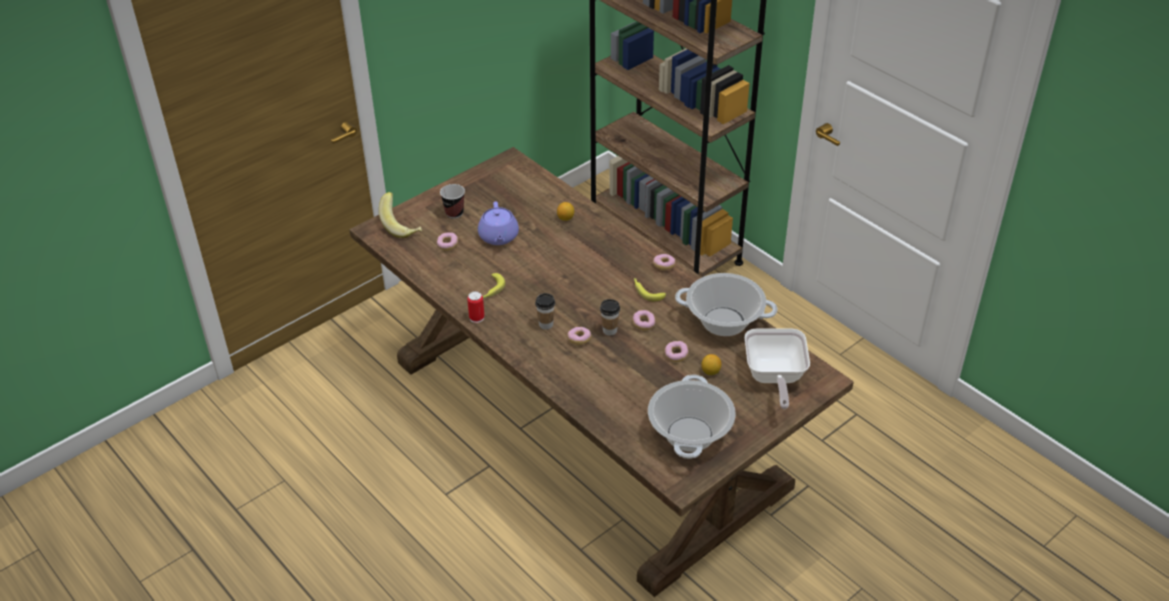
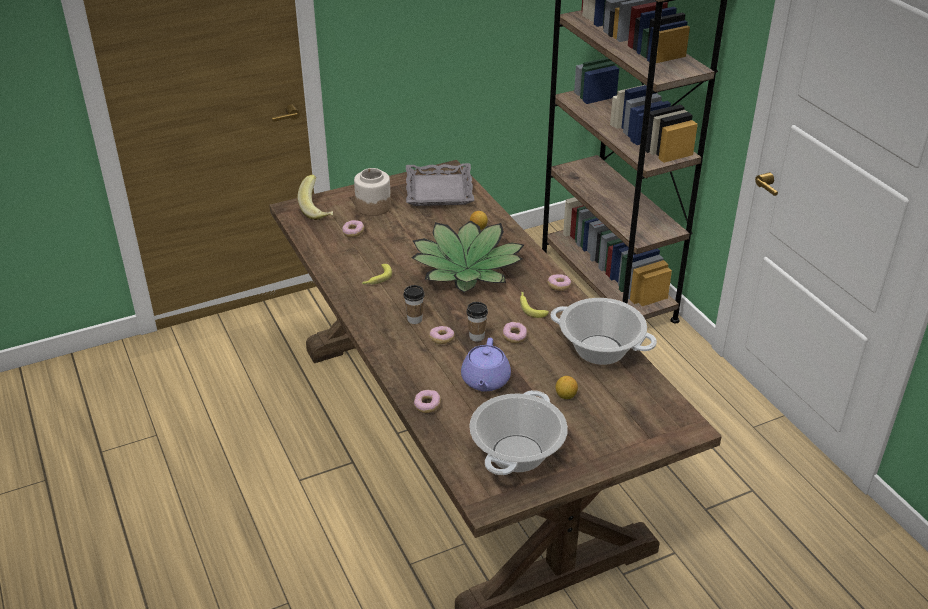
camera: 15 degrees right, 5 degrees down
(454, 213) = (373, 206): cup -> jar
(476, 318) = (349, 301): can -> none
(498, 237) = (405, 234): purple teapot -> purple teapot (485, 381)
(510, 184) = (438, 190): none -> grey tray
(572, 263) = (466, 268): none -> potted plant
(676, 355) = (535, 373): donut -> donut (427, 406)
(774, 378) = (632, 415): frying pan -> none

